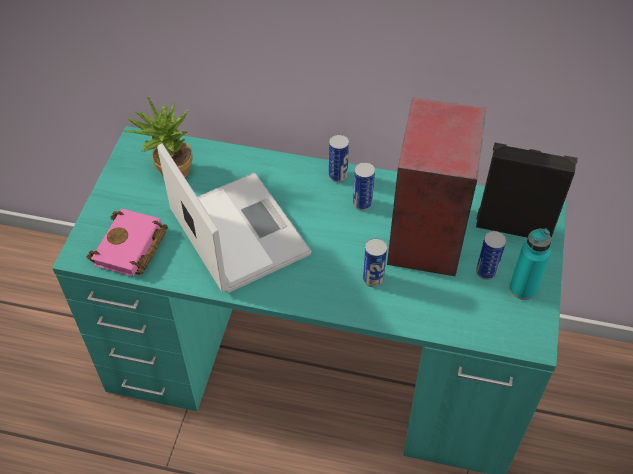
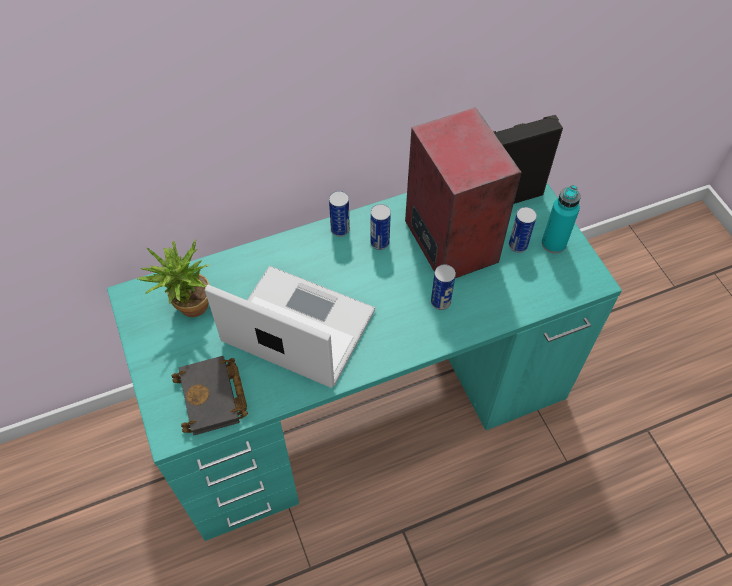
camera: 35 degrees left, 5 degrees up
(131, 248) = (214, 399): pink book -> black book

